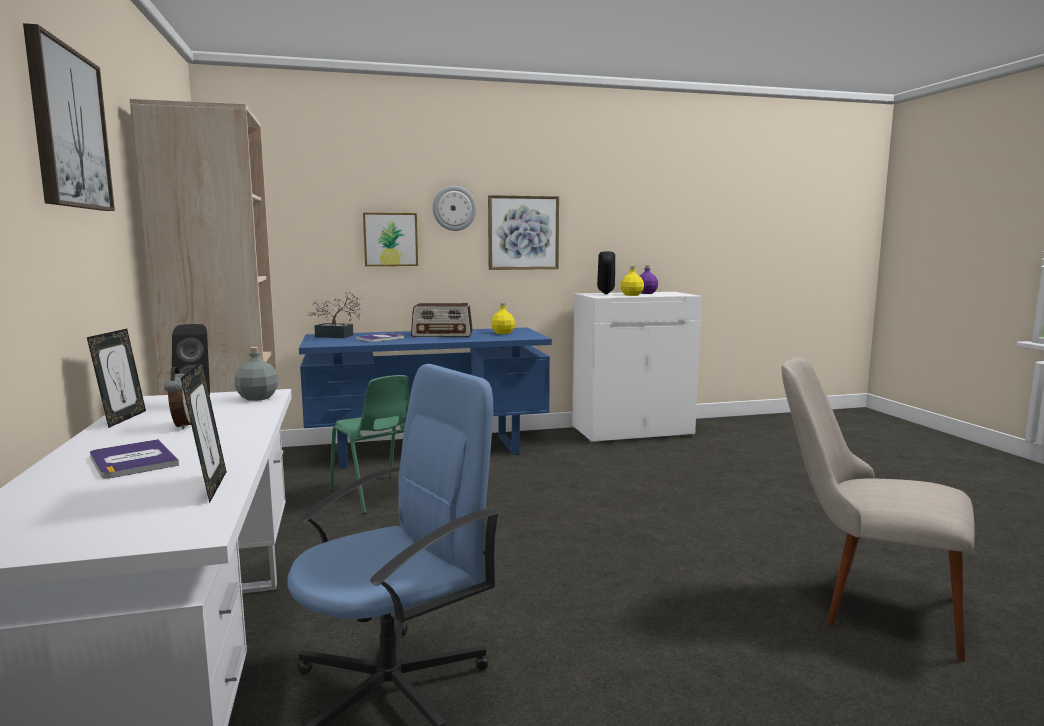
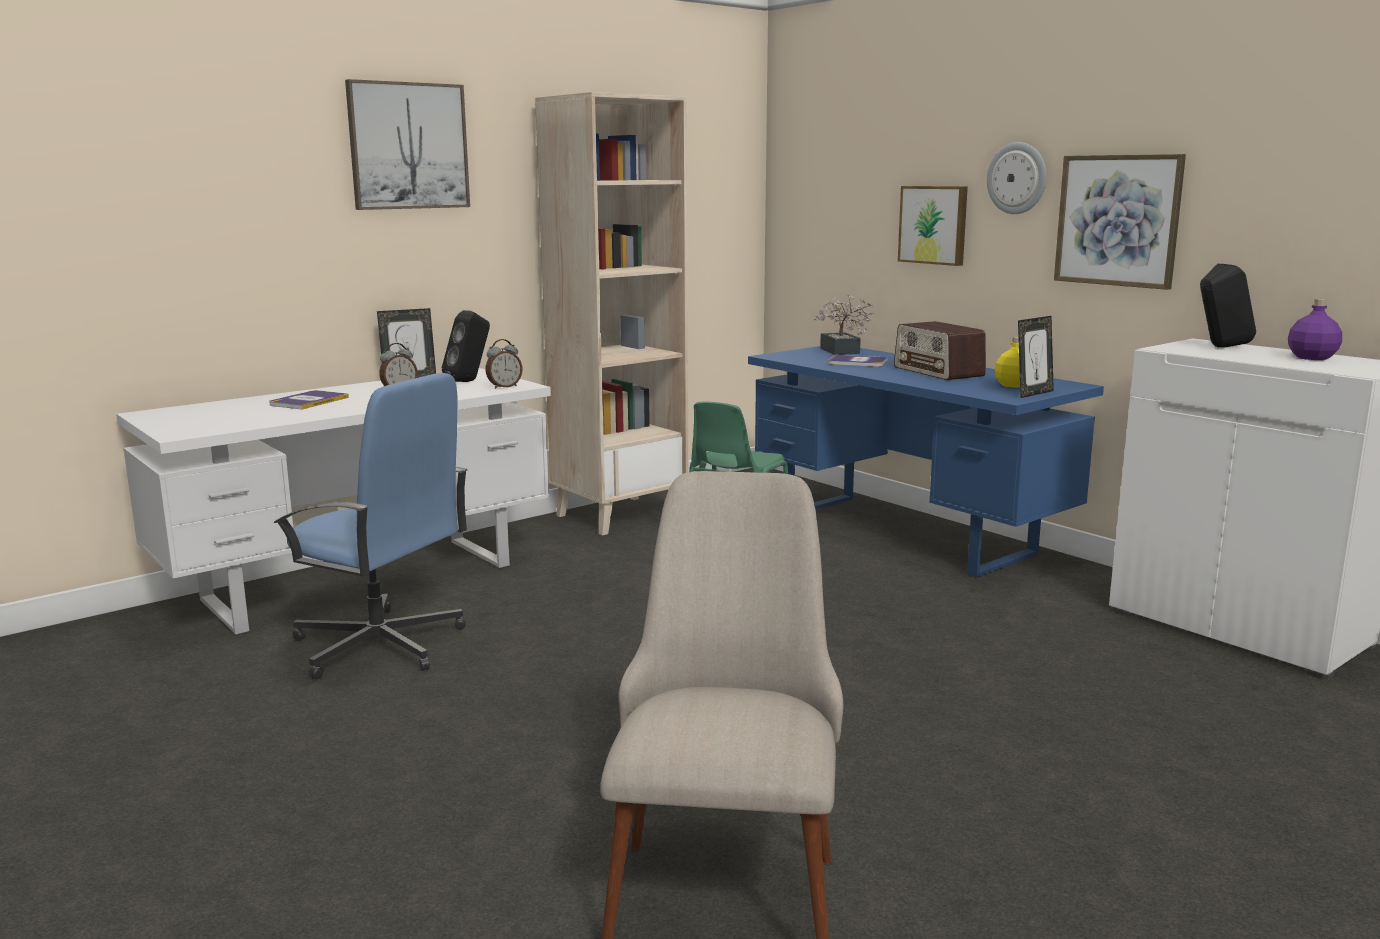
camera: 65 degrees right, 5 degrees up
(210, 487) = (258, 422): picture frame -> picture frame (1033, 393)
(257, 397) = (504, 387): grey bottle -> alarm clock
(631, 295) = (1244, 356): yellow bottle -> none

